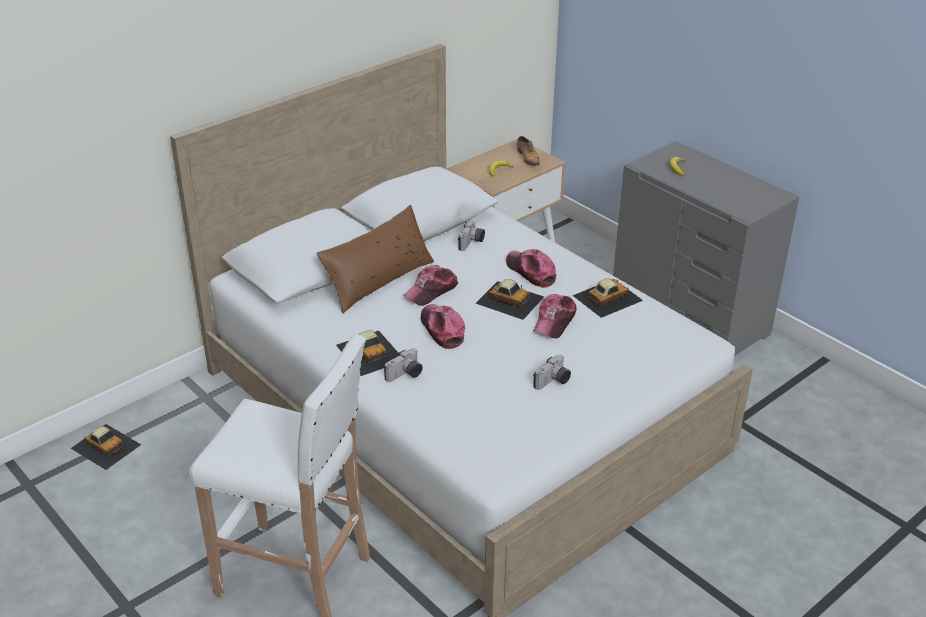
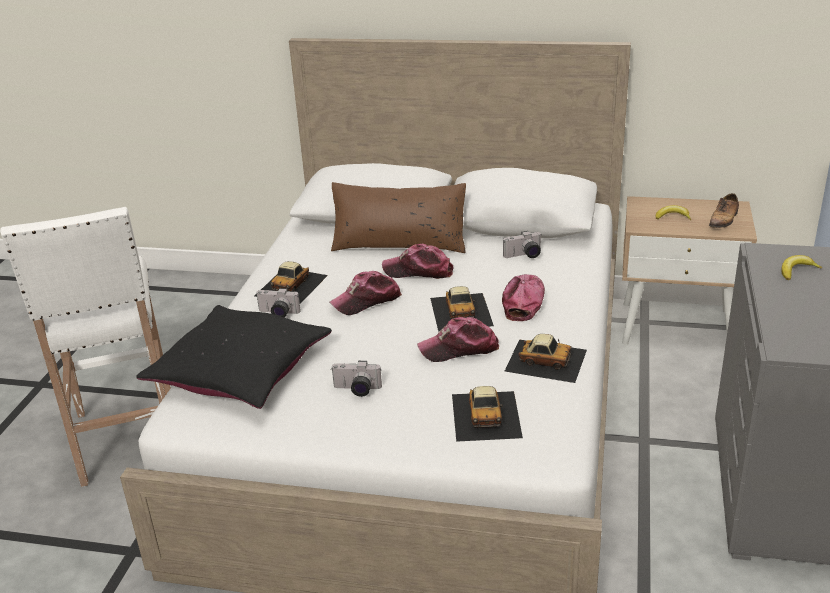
camera: 55 degrees right, 5 degrees down
(106, 446) = (195, 290): toy car -> toy car (486, 415)
(442, 329) = (366, 301): cap -> cap turned 150 degrees counterclockwise
(465, 422) = (240, 371): none -> black pillow

